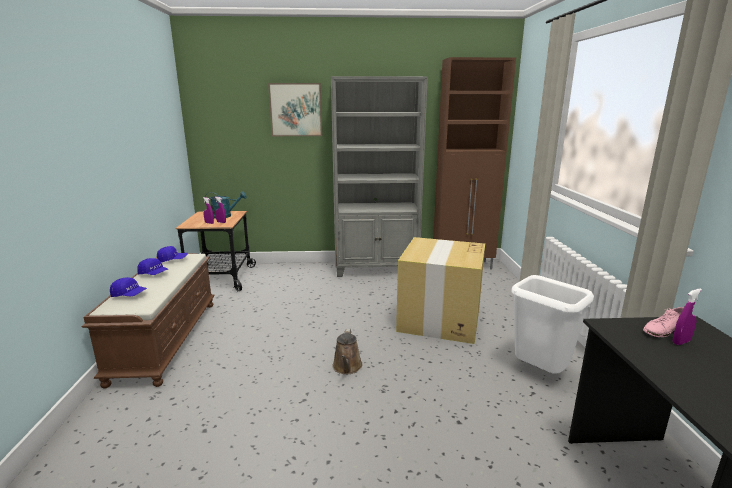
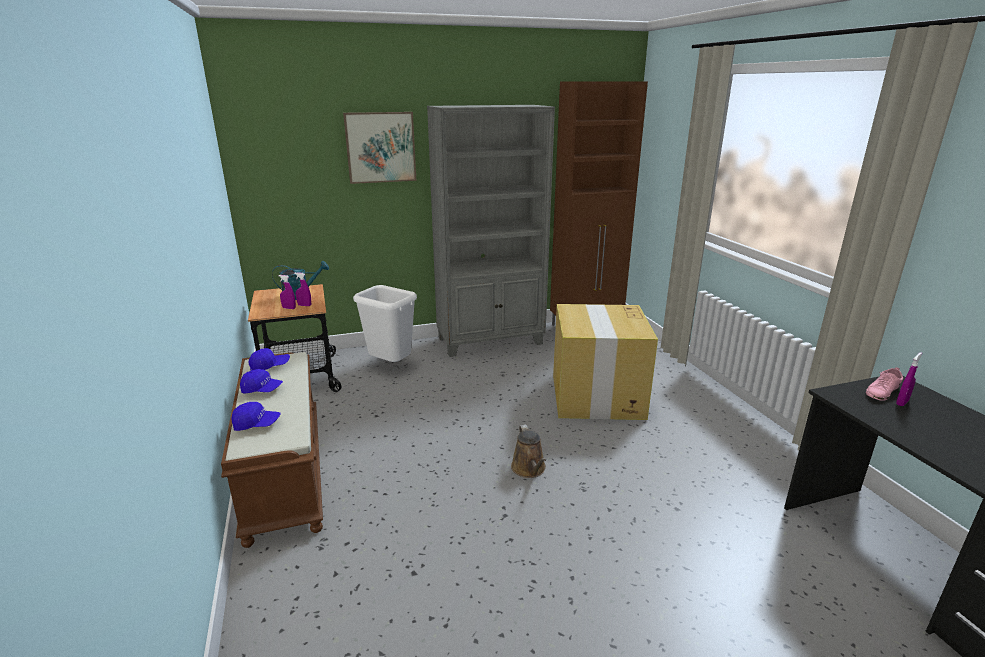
camera: 15 degrees left, 5 degrees up
(540, 374) = (727, 444): white trash can -> white trash can (391, 366)

